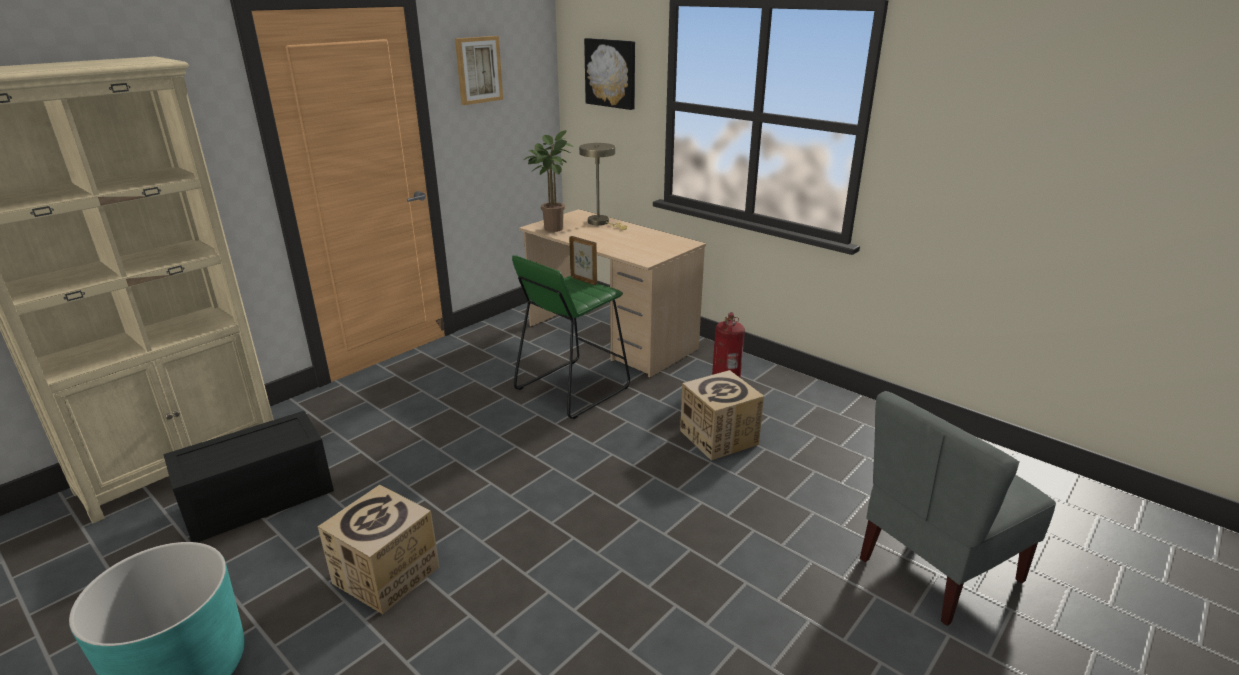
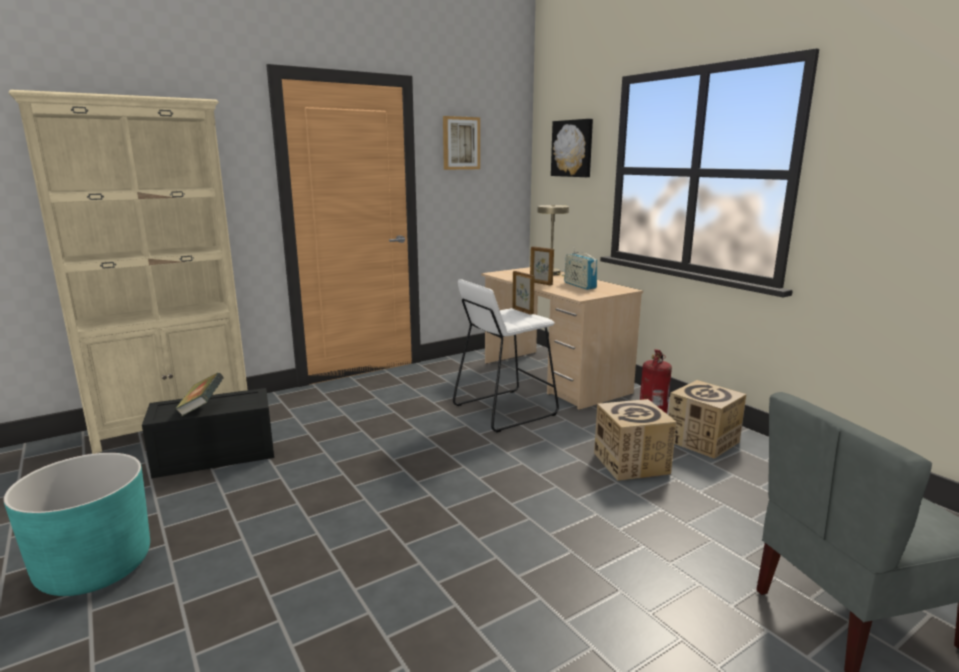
camera: 15 degrees right, 10 degrees down
(238, 452) = (202, 408): none -> book
(386, 575) = (285, 525): cardboard box -> cardboard box (702, 441)
(552, 228) = (509, 274): potted plant -> none
(572, 388) = (504, 410): green stool -> white stool
(594, 240) = (540, 283): none -> picture frame
(637, 240) = (579, 285): none -> radio

